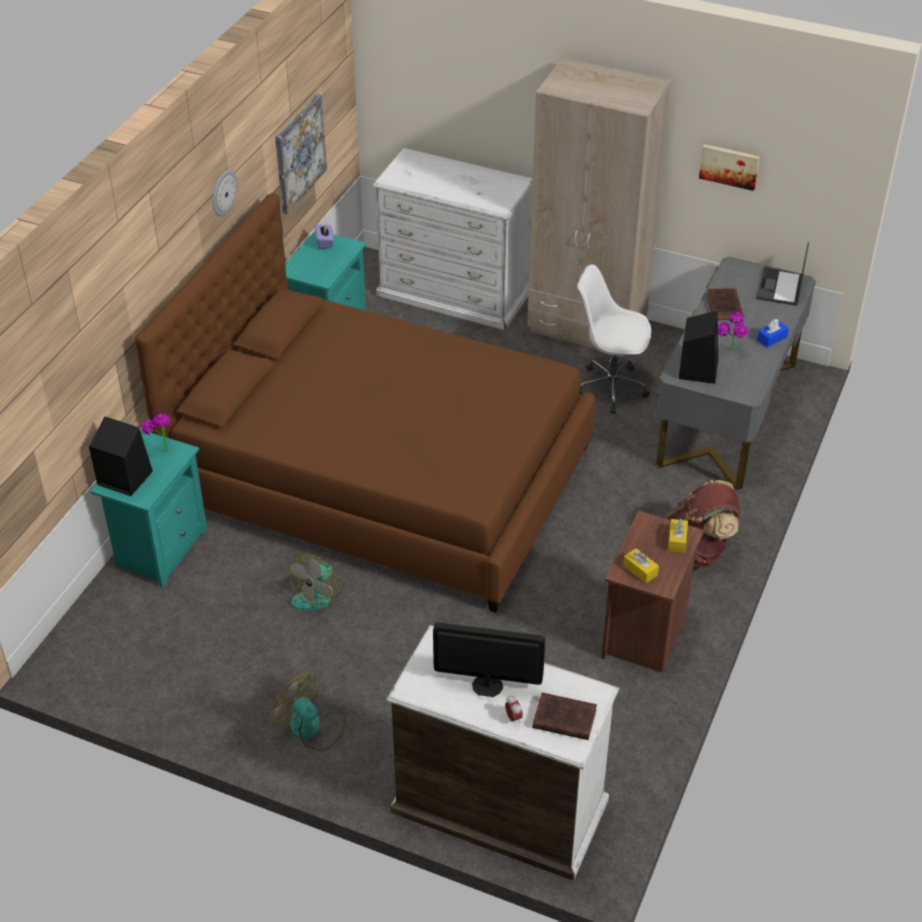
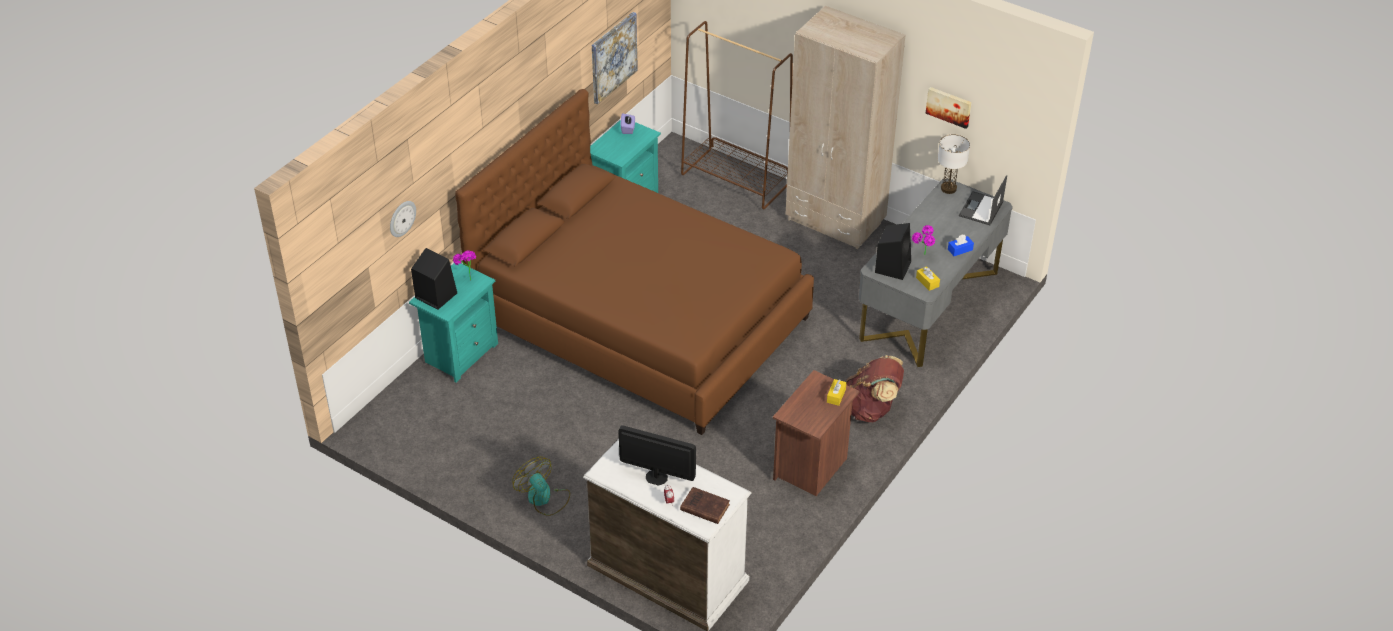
camera: 10 degrees right, 0 degrees up
(223, 192) = (541, 86): wall clock -> wall clock (402, 218)
(318, 594) = (570, 403): fan -> none
(455, 292) = (736, 179): white dresser -> brown clothes rack
(609, 388) = (839, 273): white office chair -> none
(640, 570) = (801, 414): yellow tissue box -> yellow tissue box (927, 282)
(724, 307) = (930, 220): brown book -> none
(734, 268) = (948, 189): none -> table lamp

